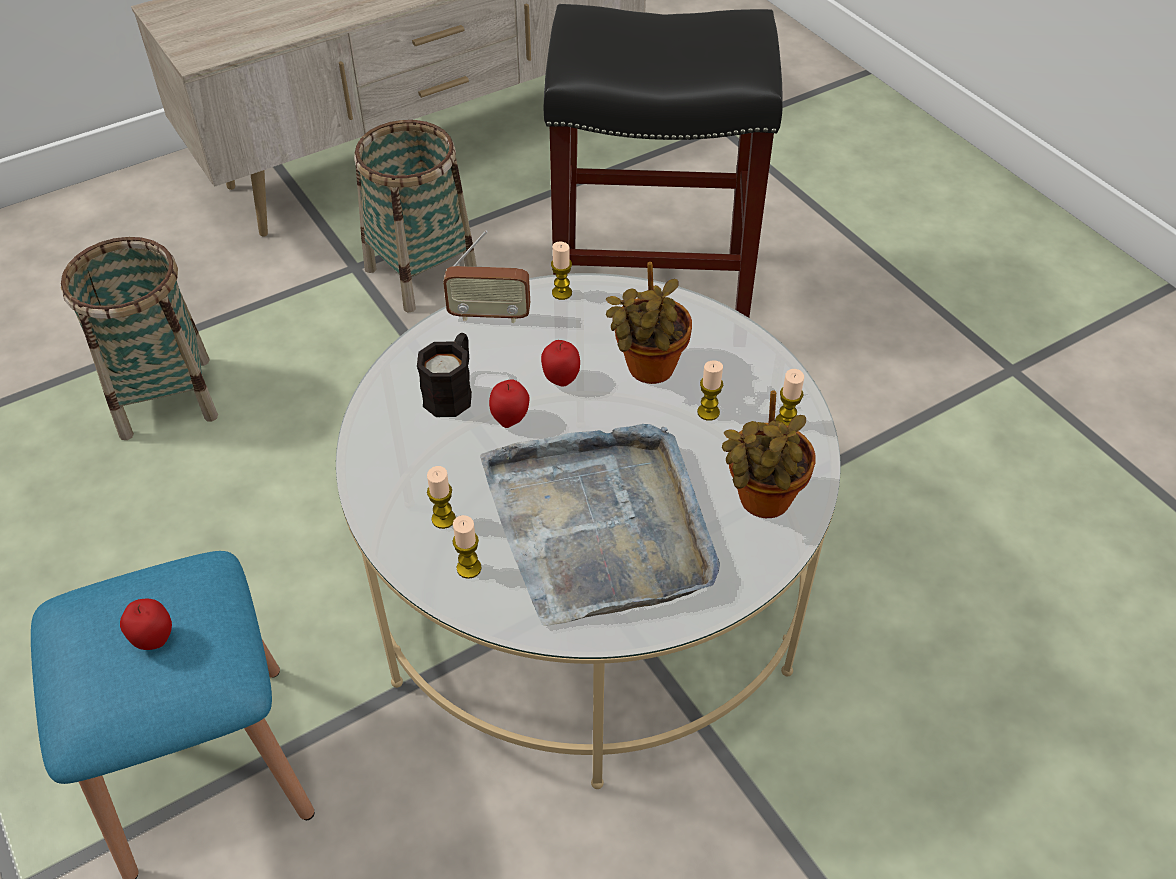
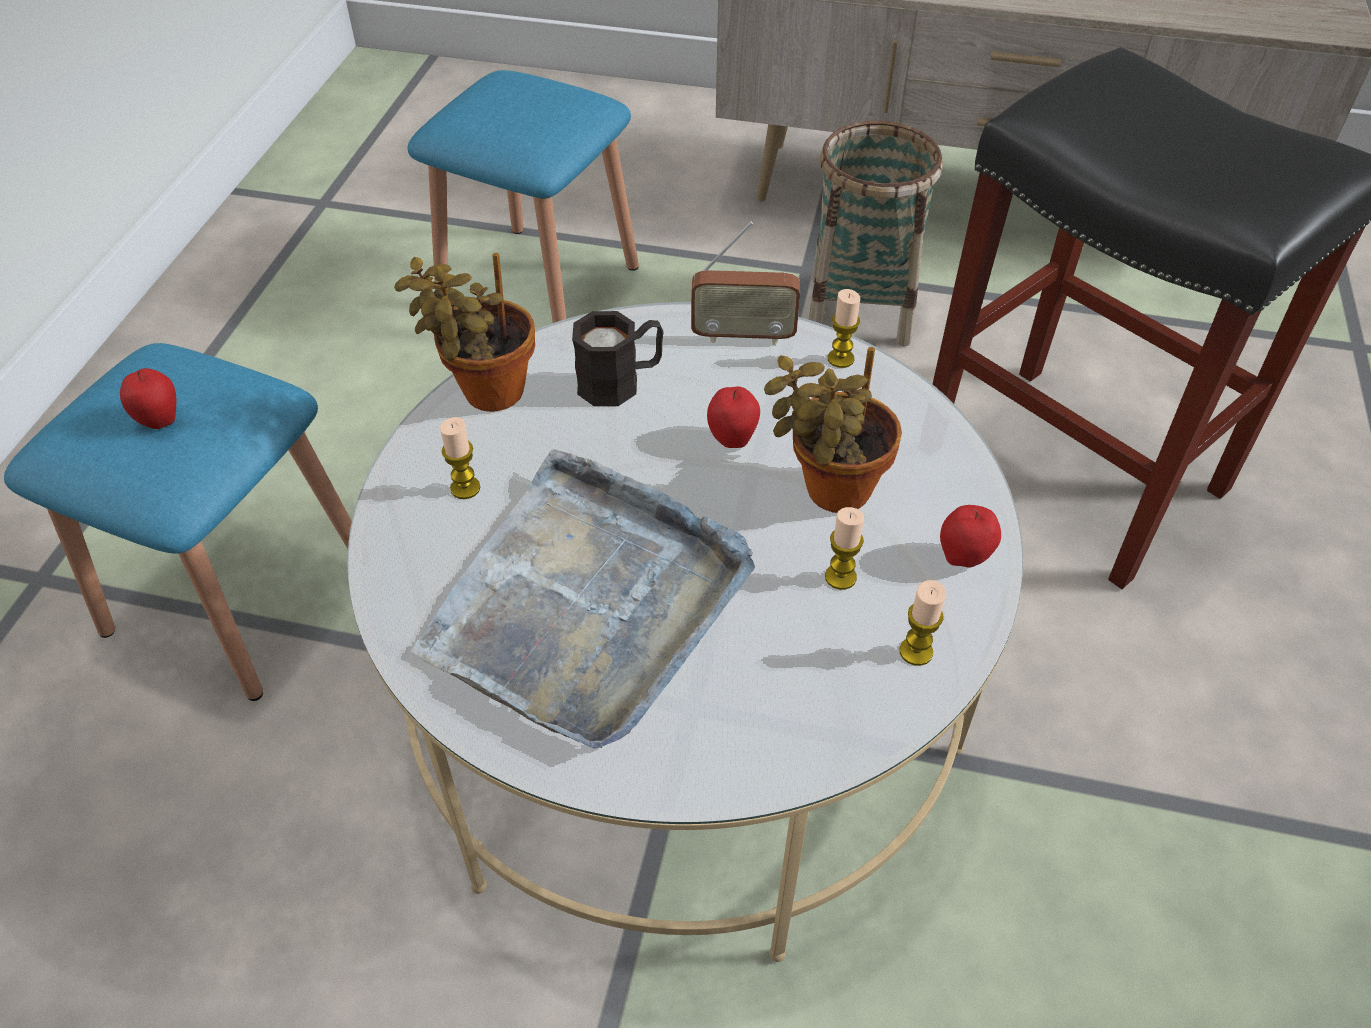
camera: 45 degrees right, 0 degrees up
(165, 397) = (539, 285): basket -> blue stool
(469, 568) = (427, 548): candle -> none
(489, 315) = (743, 336): radio -> radio turned 45 degrees counterclockwise
(510, 420) = (637, 443): apple -> apple (963, 558)
(761, 503) = (774, 713): potted plant -> potted plant (486, 392)

